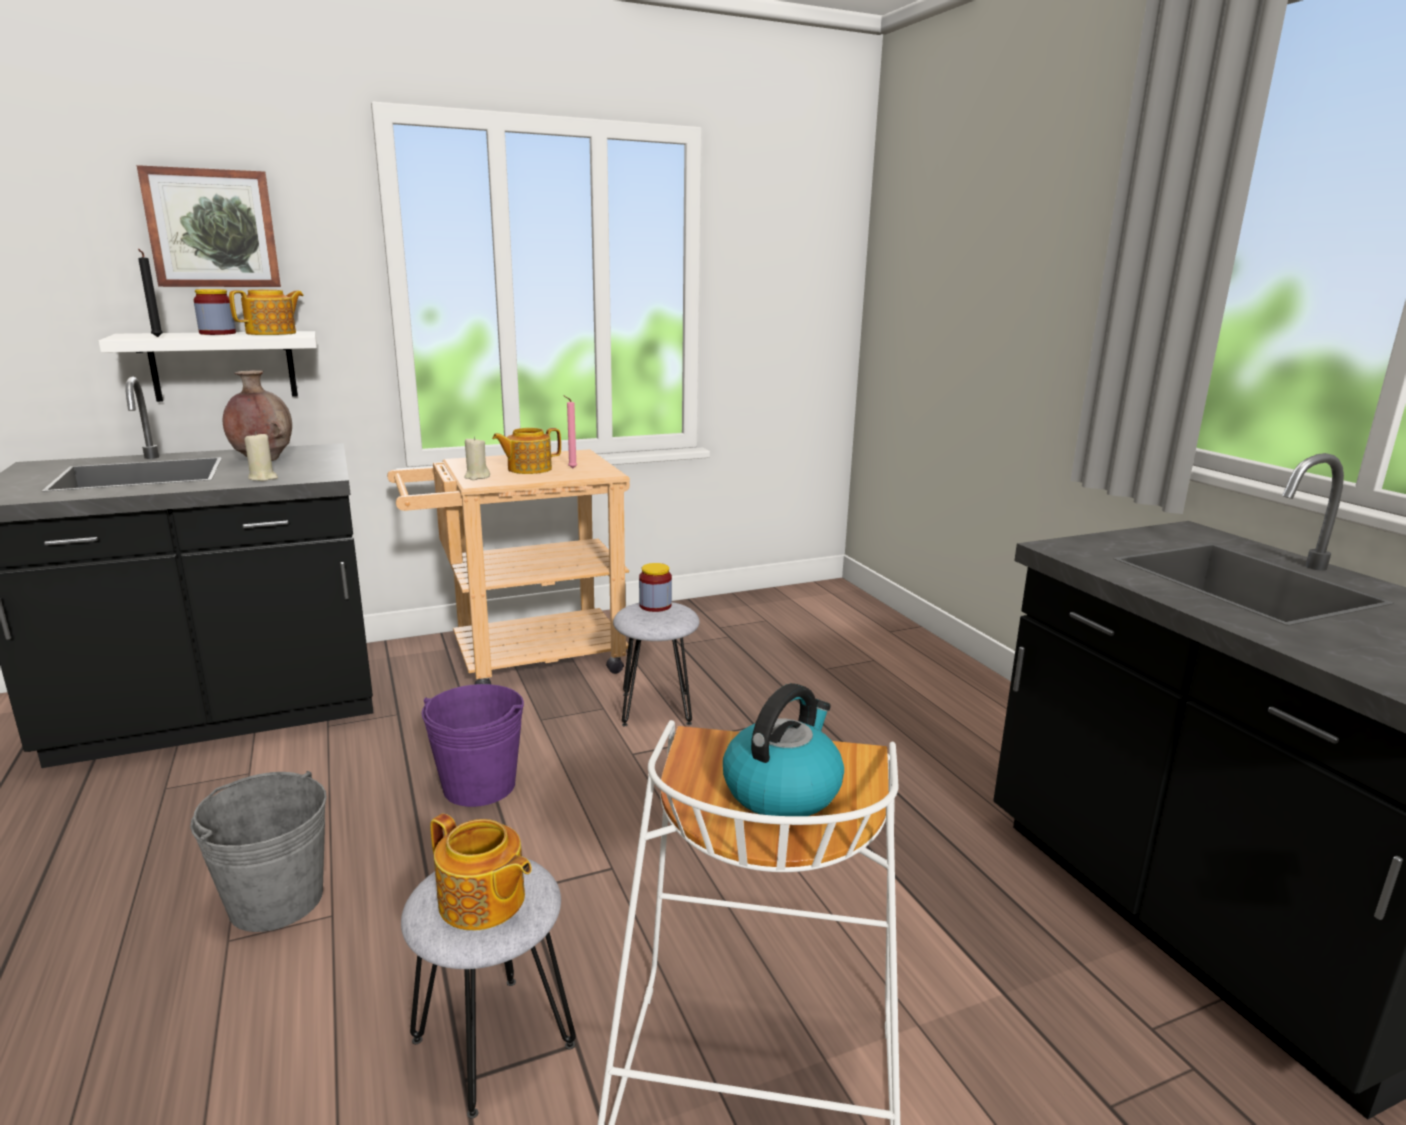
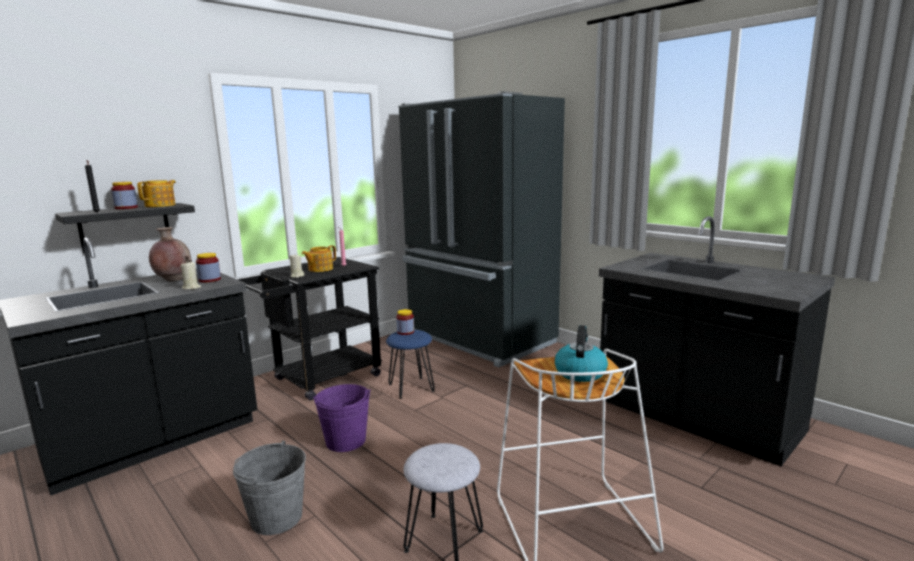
camera: 20 degrees left, 5 degrees down
(212, 229) = (118, 146): picture -> none
(224, 365) = (125, 227): white shelf -> black shelf
(309, 467) = (209, 280): none -> jar
(482, 902) = (446, 462): teapot -> none
(522, 661) = (319, 380): beige cart -> black cart
(657, 708) = (411, 387): grey stool -> blue stool
(842, 637) = (478, 339): none -> black fridge

